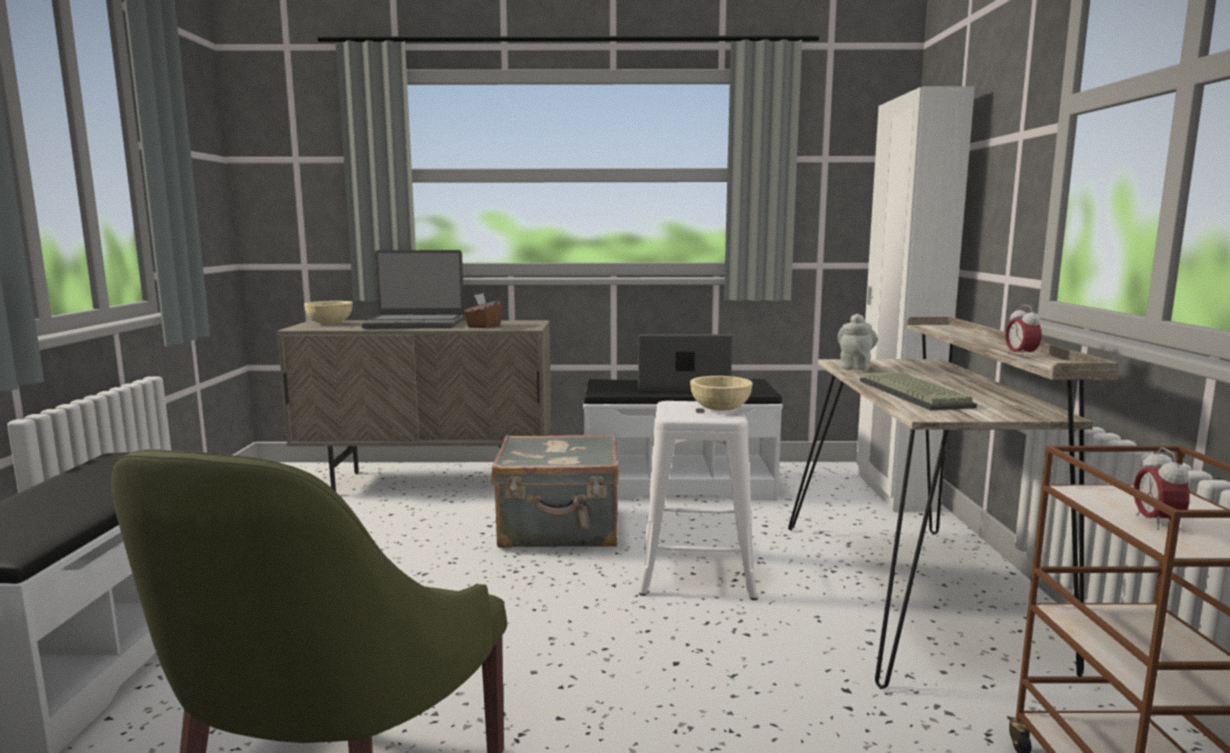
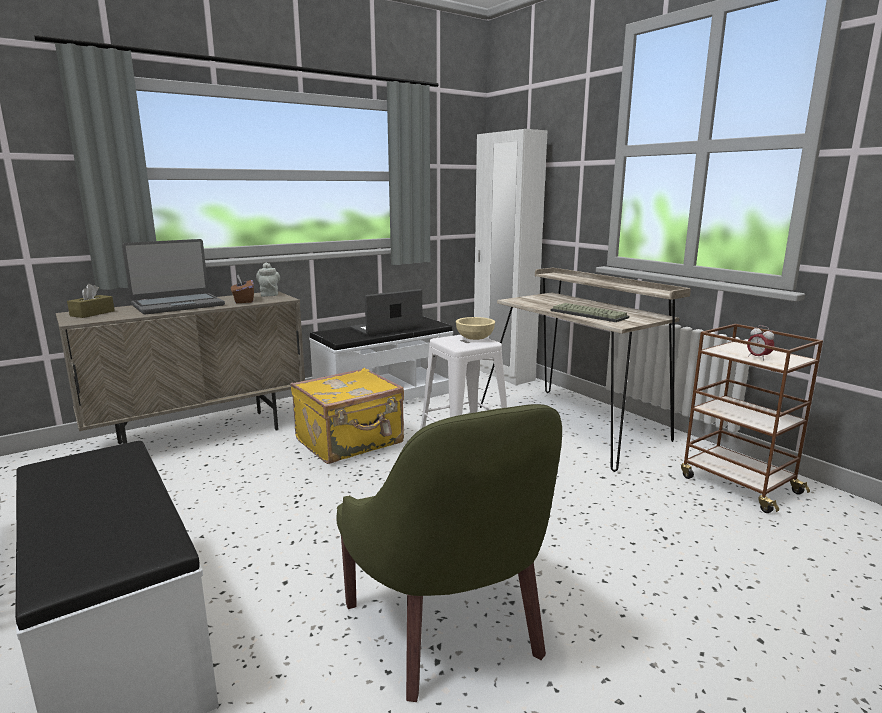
camera: 35 degrees left, 5 degrees up
(330, 323) = (92, 313): beige bowl -> brown tissue box
(560, 530) = (350, 442): grey suitcase -> yellow suitcase
(855, 367) = (527, 302): grey teapot -> grey teapot (269, 294)
(1020, 356) = (634, 288): alarm clock -> none

